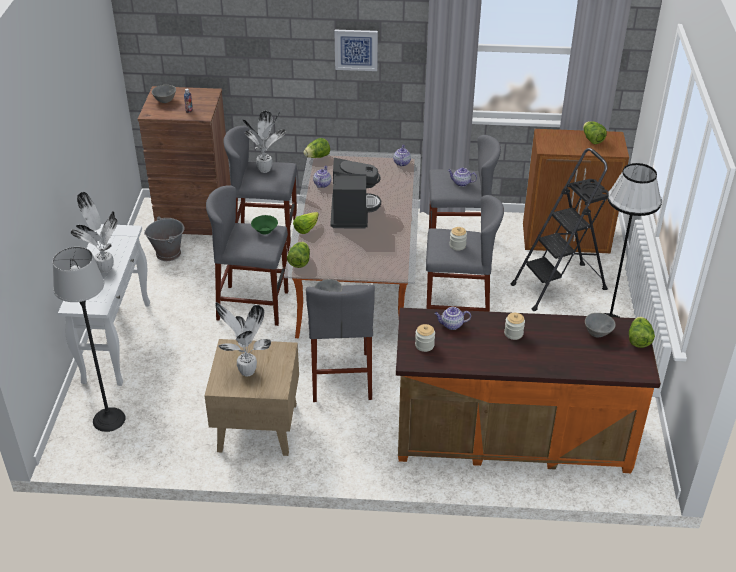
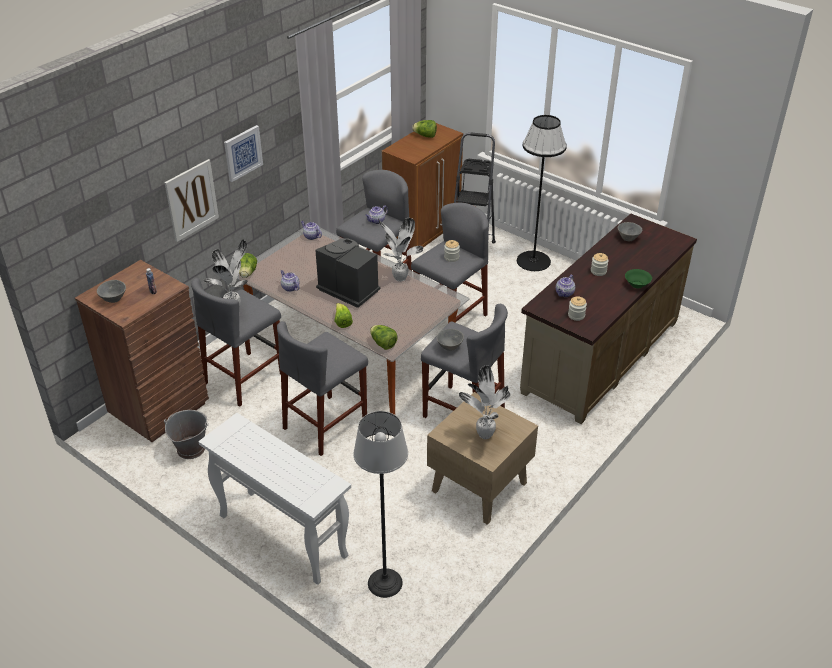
camera: 55 degrees left, 0 degrees up
(105, 268) = (277, 460): potted plant -> potted plant (398, 278)
(265, 231) = (323, 344): green bowl -> green bowl (637, 284)
(288, 65) = (191, 200): none -> picture
(511, 435) = (600, 357): orange cabinet -> beige cabinet
(638, 340) = (649, 226): lettuce -> none

